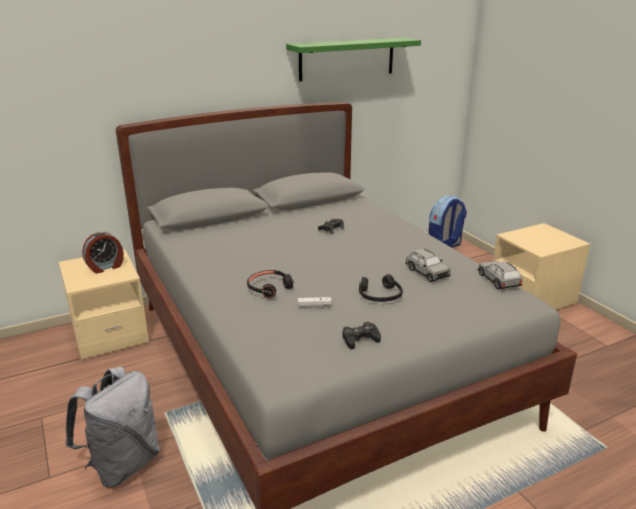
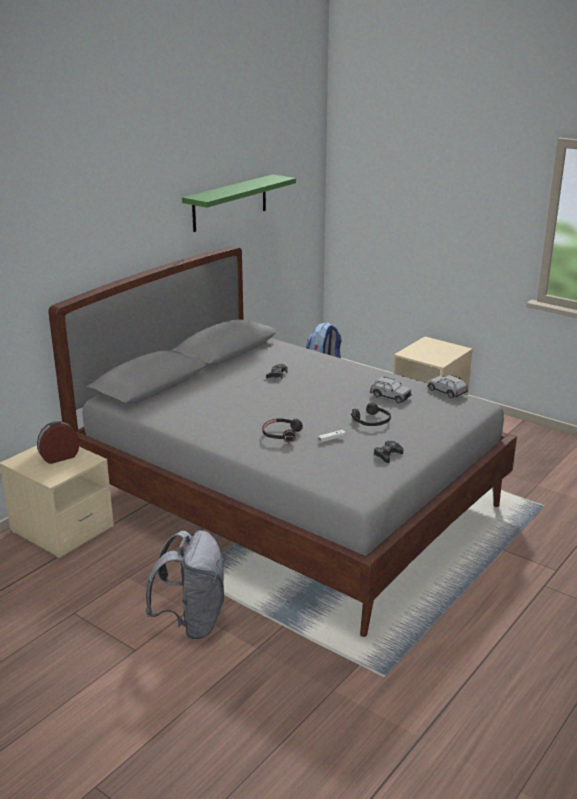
camera: 25 degrees left, 0 degrees up
(106, 267) = (59, 457): alarm clock -> alarm clock turned 150 degrees counterclockwise

